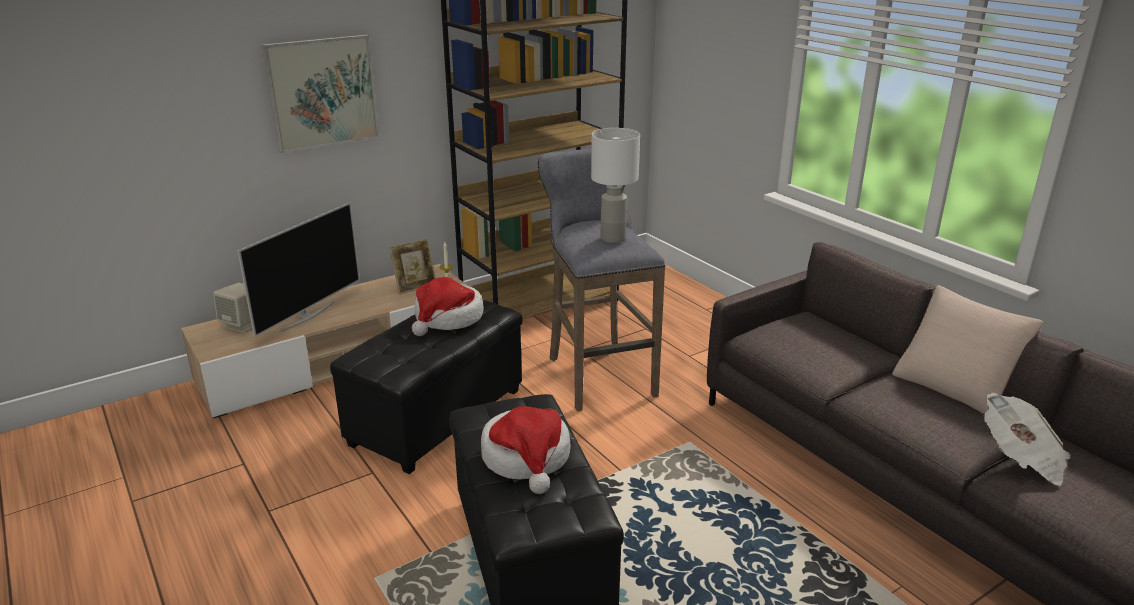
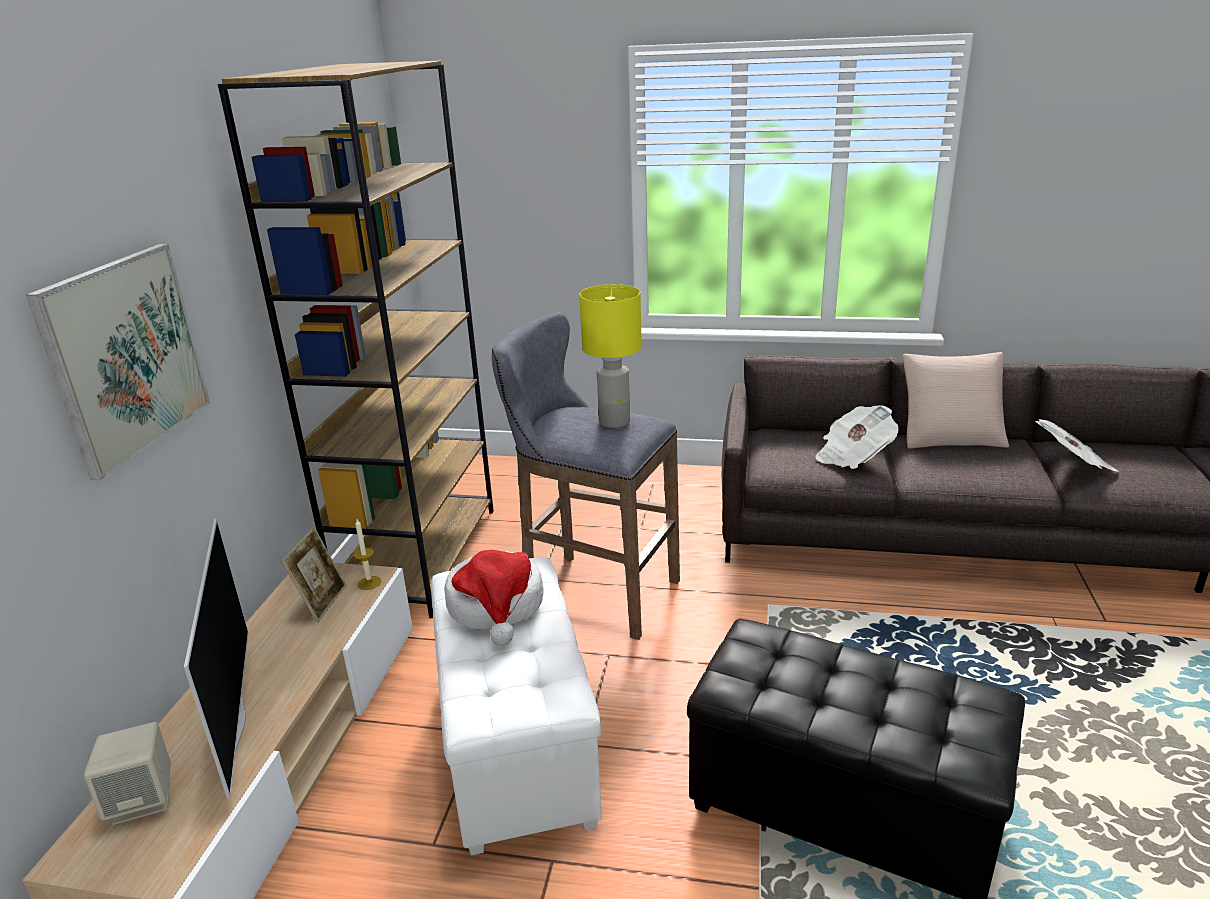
camera: 45 degrees left, 0 degrees up
(438, 418) = (519, 744): black ottoman -> white ottoman
(527, 458) = (856, 690): hat -> none
(613, 238) = (615, 421): white table lamp -> yellow table lamp
(830, 356) = (853, 455): none -> newspaper

